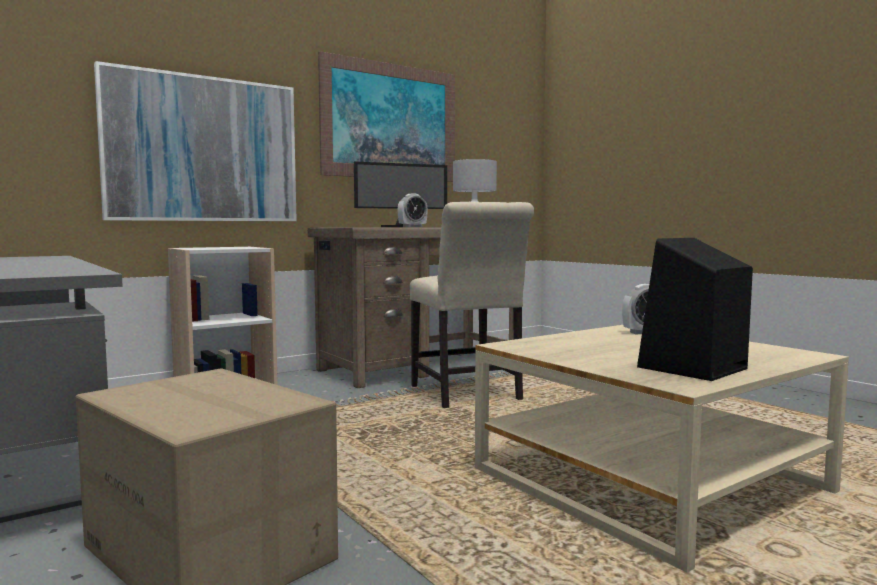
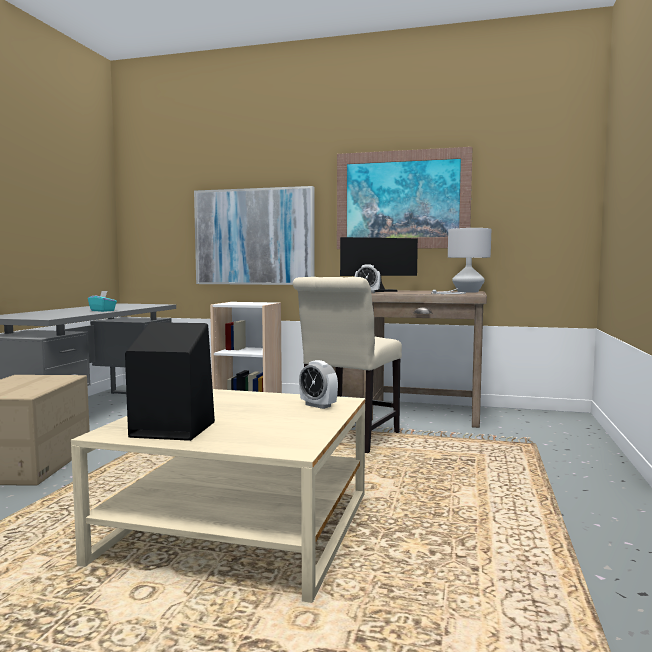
camera: 50 degrees right, 0 degrees up
(56, 264) = (103, 311): none -> turquoise tissue box
(402, 227) = (379, 291): monitor -> monitor turned 135 degrees clockwise

